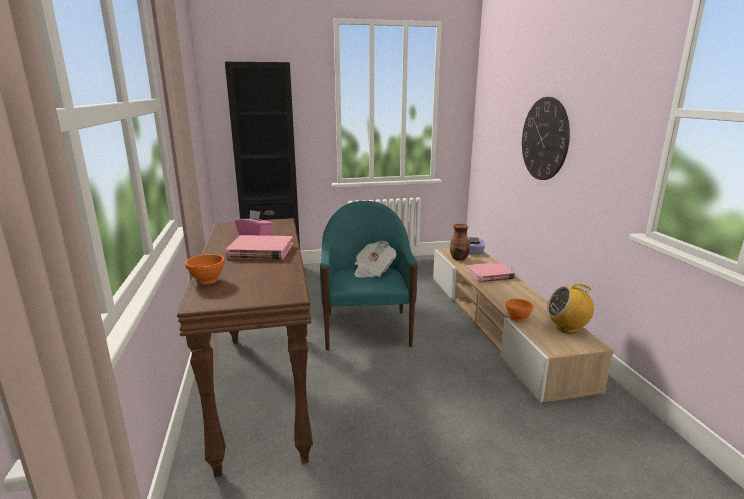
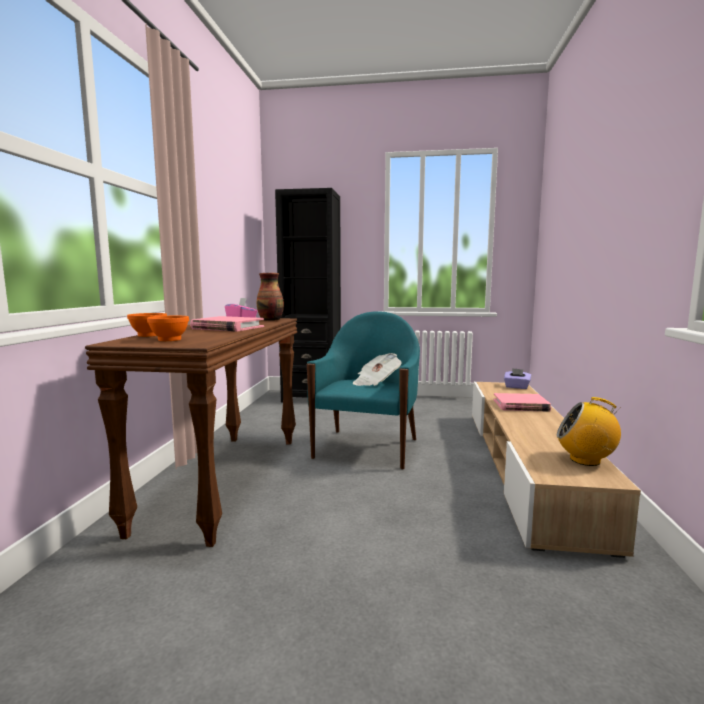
camera: 20 degrees right, 10 degrees down
(459, 258) = (495, 390): vase -> vase (271, 320)
(518, 318) = (524, 443): orange bowl -> orange bowl (170, 340)
(545, 139) = (591, 244): wall clock -> none

